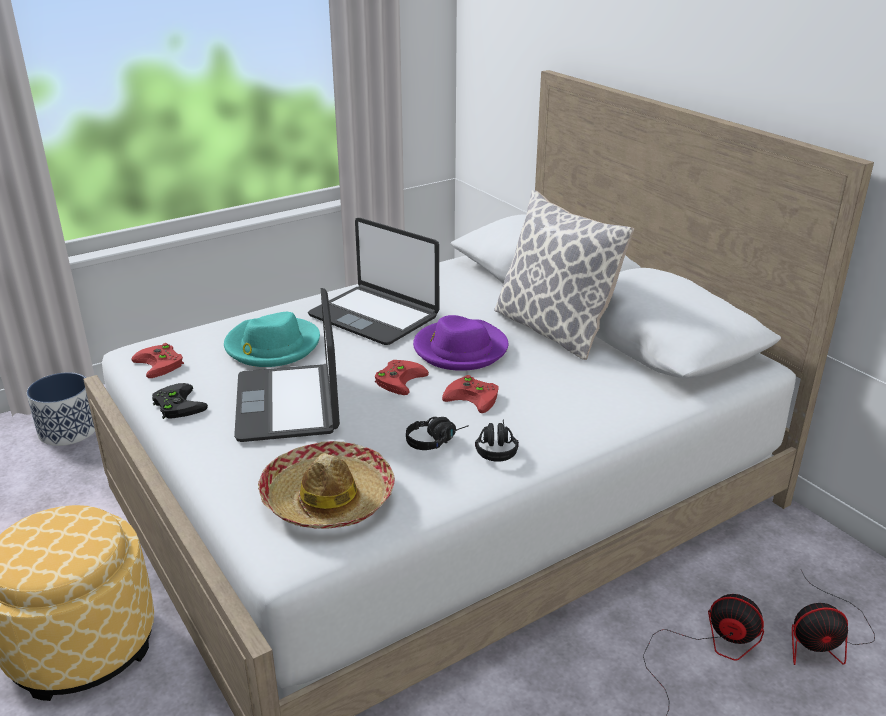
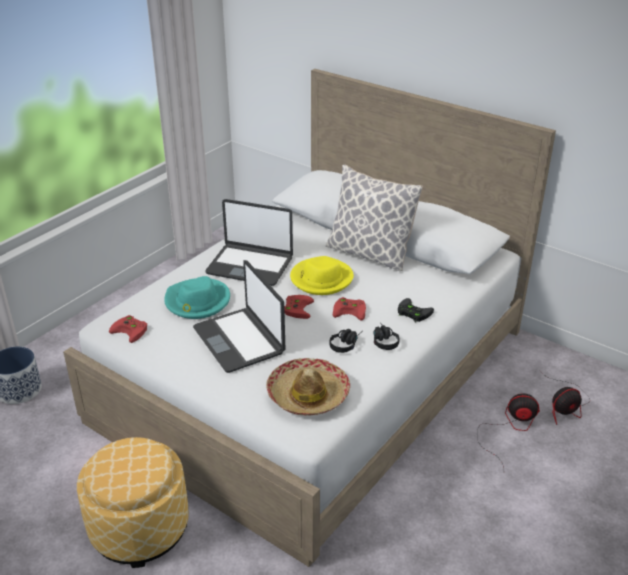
camera: 20 degrees left, 5 degrees up
(176, 405) = (166, 357): black game controller -> black game controller (412, 312)
(460, 349) = (321, 279): purple hat -> yellow hat

